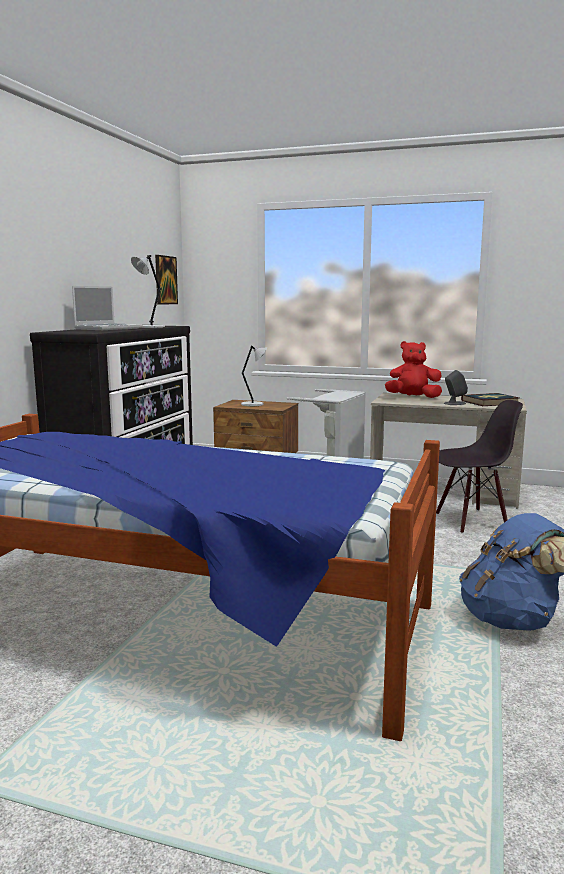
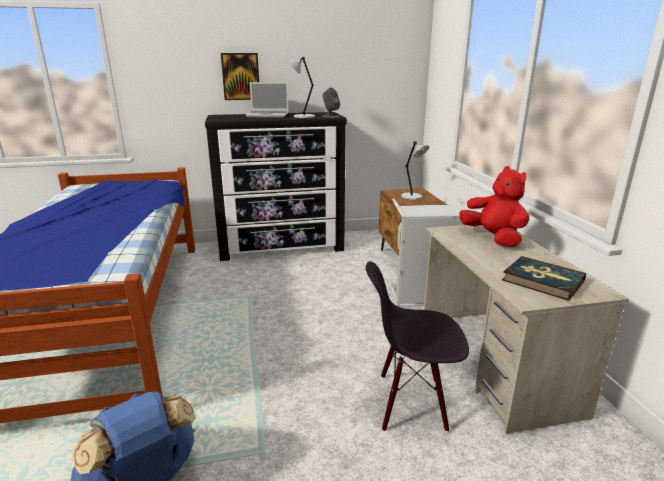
camera: 60 degrees right, 10 degrees up
(165, 280) = (394, 72): picture -> picture (240, 76)
(454, 403) = (491, 262): grey speaker -> grey speaker (330, 116)
(471, 521) = (411, 403): black chair -> black chair turned 135 degrees clockwise

